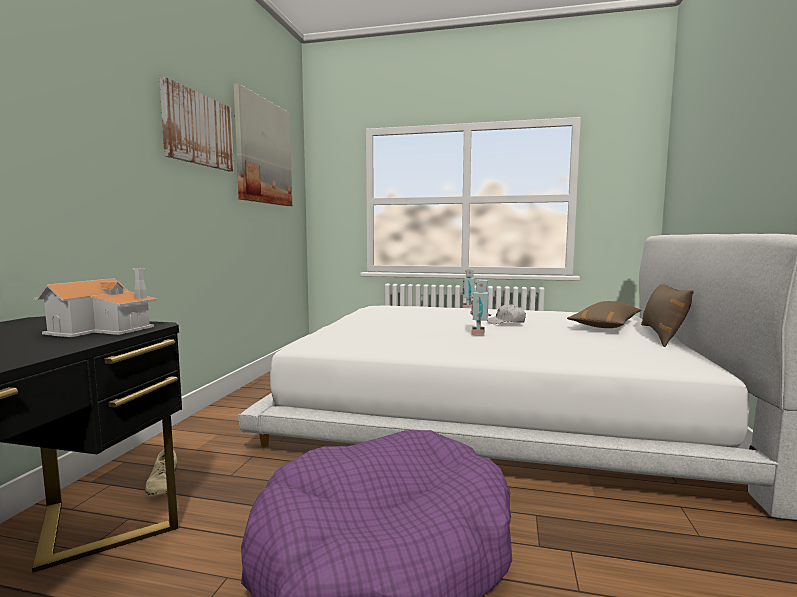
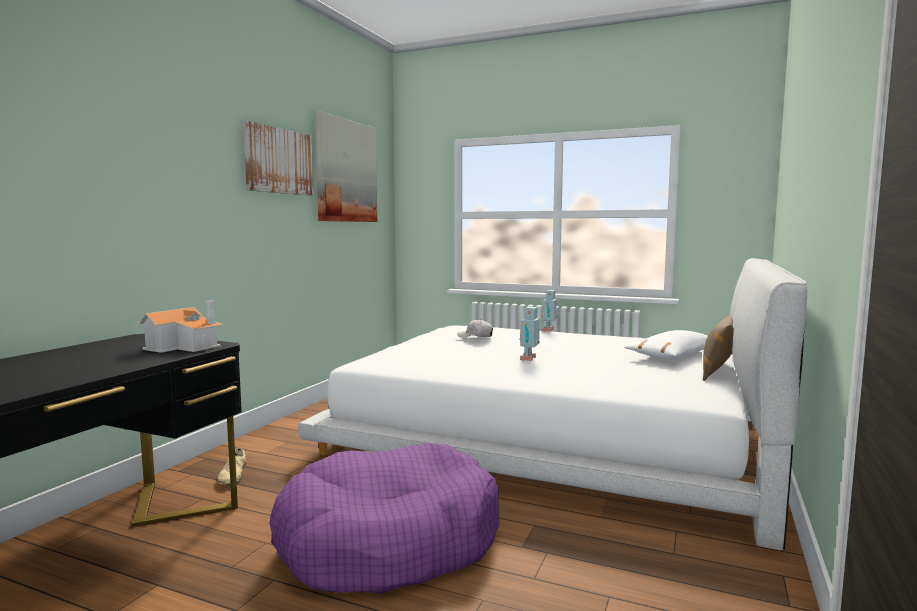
camera: 10 degrees right, 0 degrees up
(506, 322) = (568, 349): white cap -> white cap (475, 336)
(606, 325) = (673, 356): brown pillow -> white pillow

